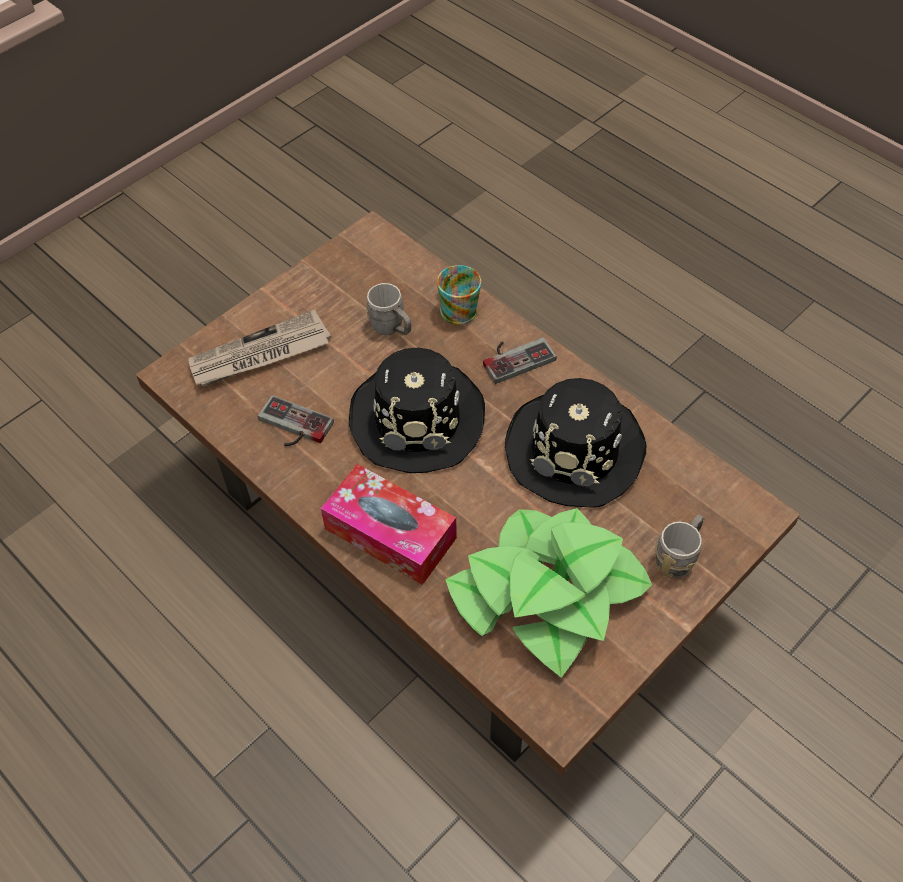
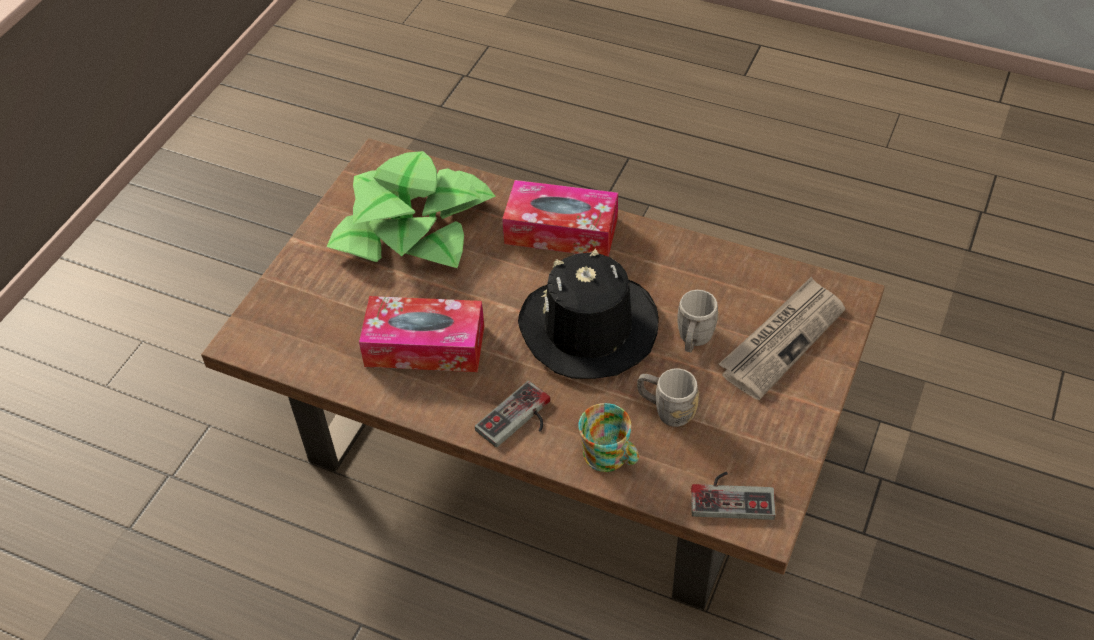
camera: 160 degrees right, 5 degrees down
(292, 427) = (700, 284): game controller -> game controller (732, 495)
(575, 449) = (425, 346): black hat -> tissue box
(678, 556) = (308, 286): grey mug -> grey mug (693, 340)

